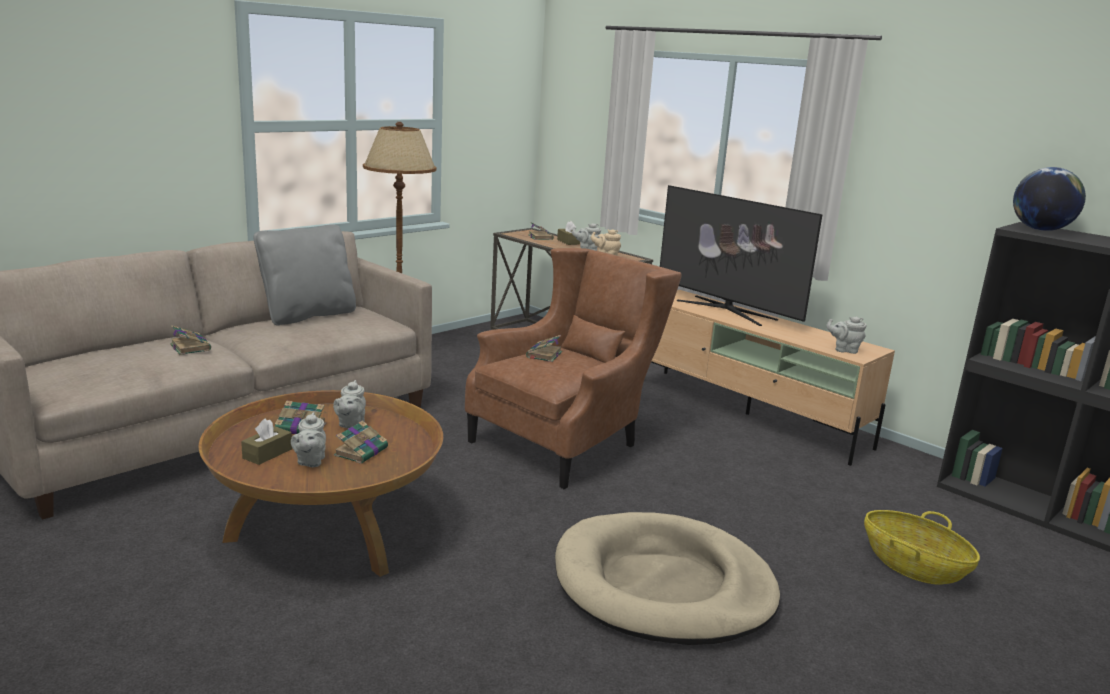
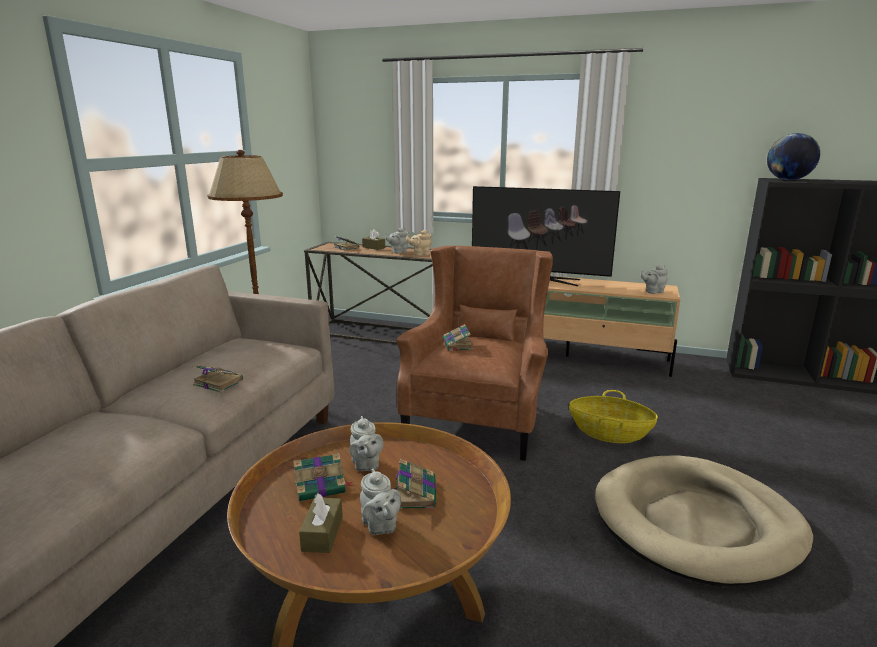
camera: 25 degrees left, 0 degrees up
(190, 347) = (116, 428): book -> book (217, 382)
(308, 315) = (206, 358): grey pillow -> none
(913, 566) = (800, 441): basket -> basket (609, 433)

